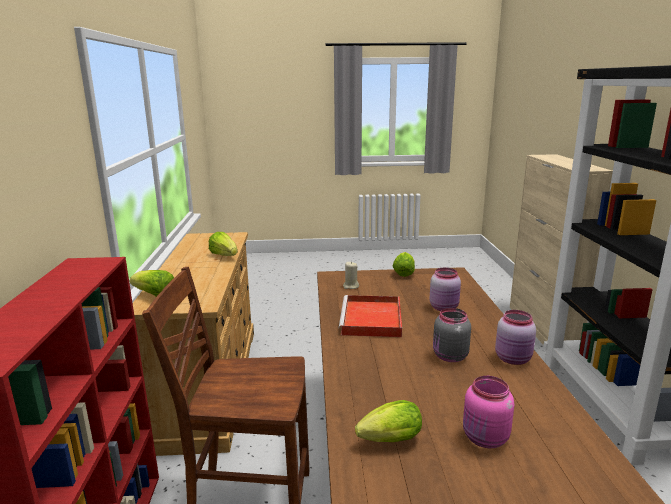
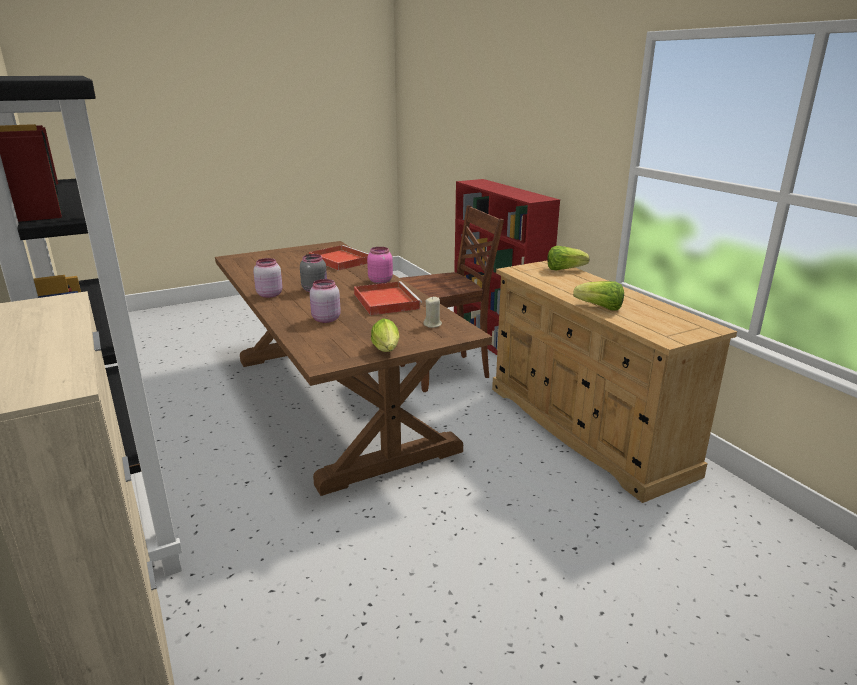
camera: 155 degrees right, 5 degrees up
(387, 441) = (339, 260): lettuce -> red tray
(485, 439) = (293, 266): pink jar -> pink jar (380, 281)

